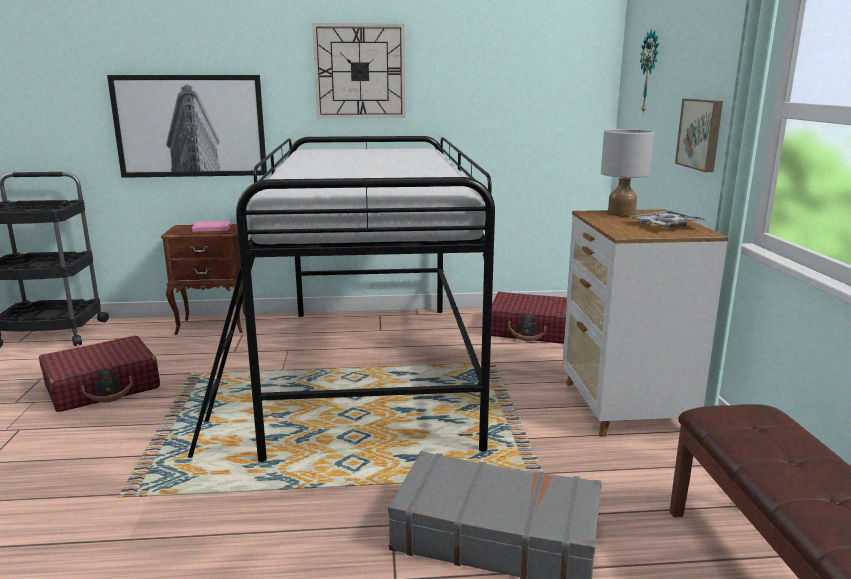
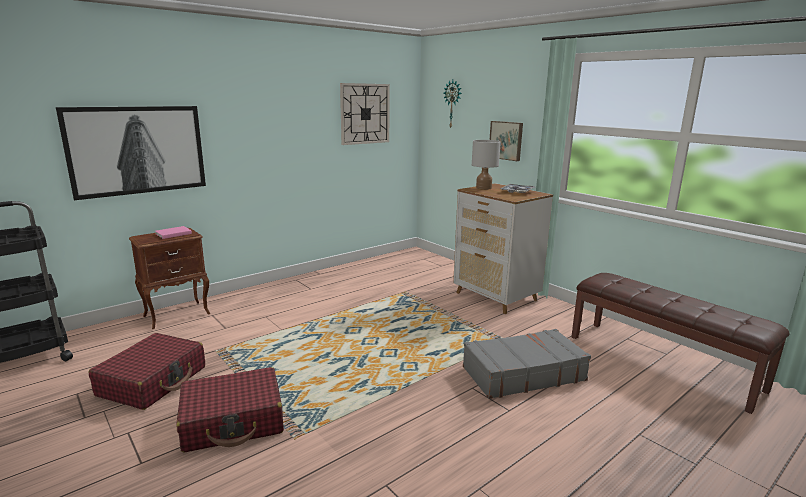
camera: 35 degrees left, 0 degrees up
(360, 71) = (271, 103): wall clock -> wall clock (365, 114)
(368, 371) = (340, 315): black bed -> none
(530, 330) = (399, 268): red suitcase -> red suitcase (233, 421)

